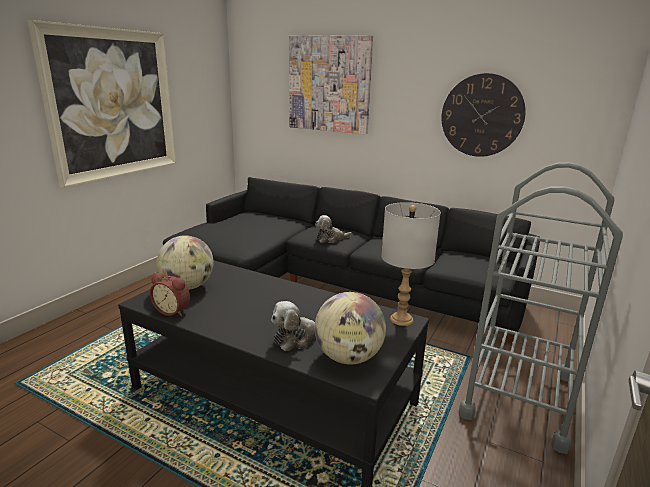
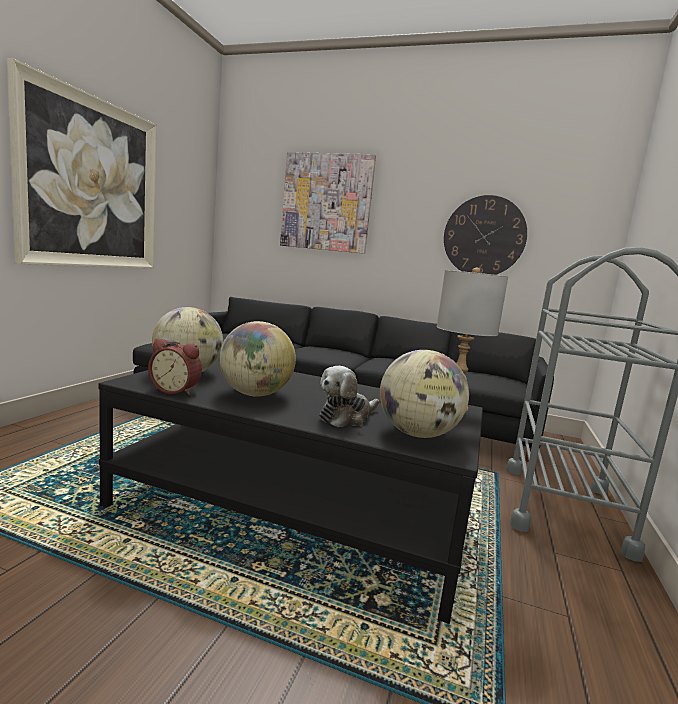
camera: 10 degrees left, 10 degrees down
(233, 312) = (255, 394): none -> globe
(331, 239) = (329, 355): plush toy -> none

